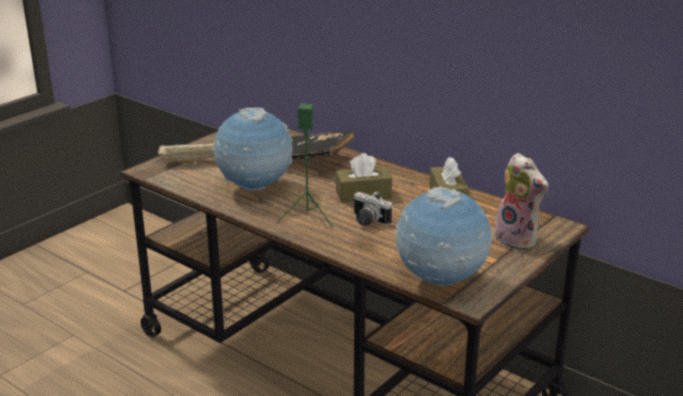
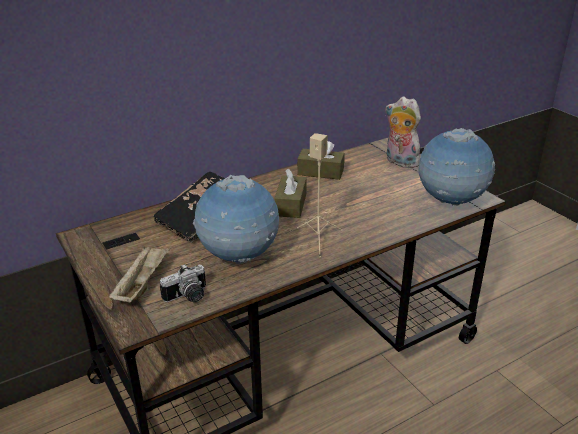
camera: 70 degrees left, 5 degrees up
(308, 217) = (318, 239): green speaker -> beige speaker
(367, 221) = (342, 212): camera -> camera (188, 297)
(518, 240) = (399, 162): plush toy -> plush toy turned 120 degrees counterclockwise

